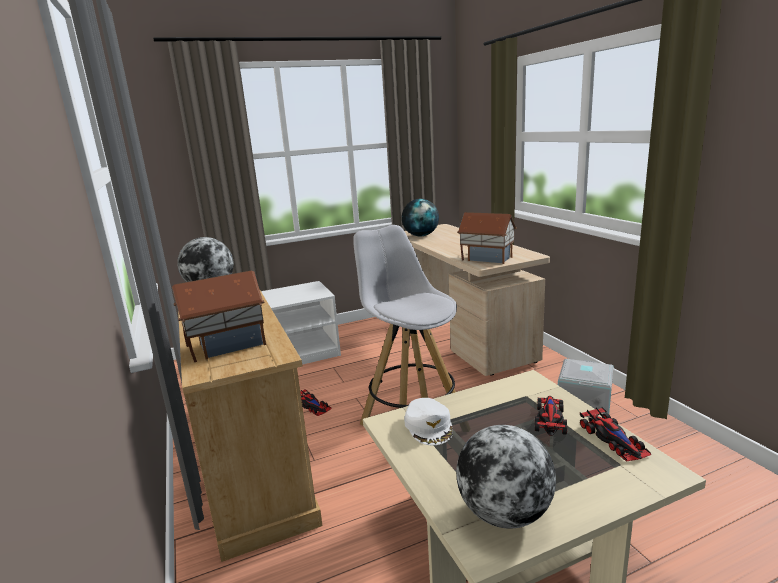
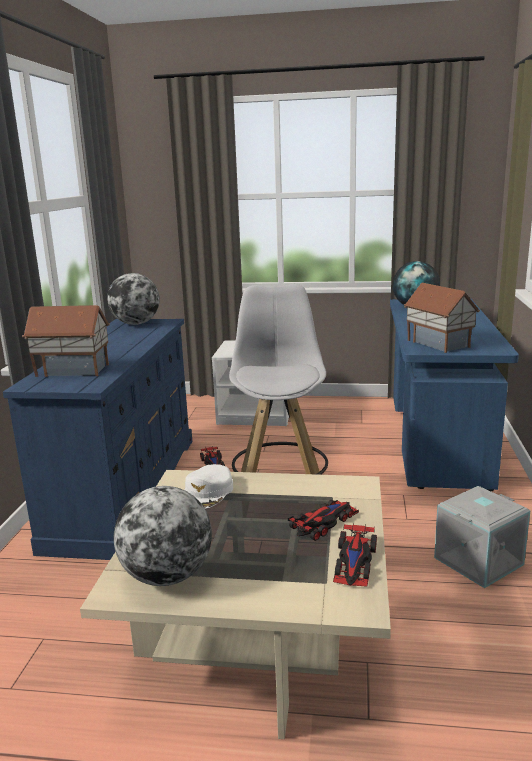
camera: 30 degrees right, 0 degrees up
(250, 455) = (126, 488): beige dresser -> blue dresser
(461, 335) = (436, 438): beige desk -> blue desk

